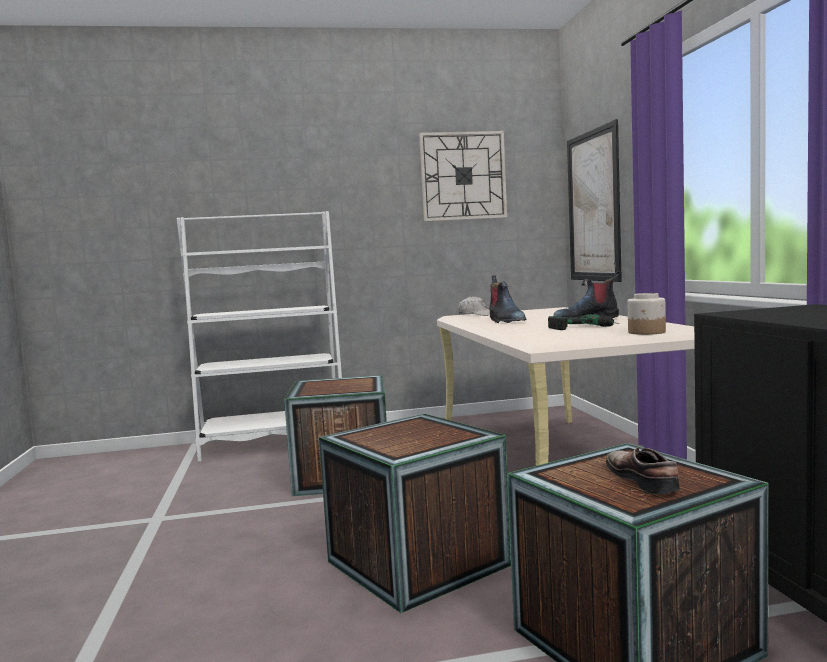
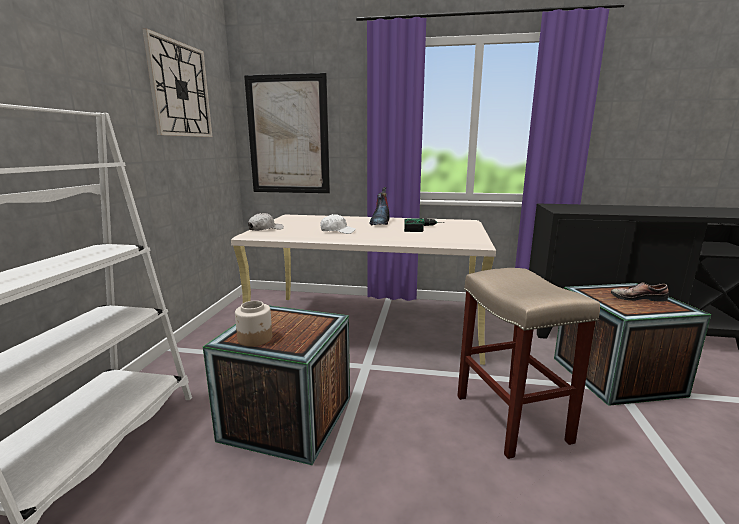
camera: 70 degrees left, 10 degrees up
(417, 563) = (512, 419): crate -> beige stool
(505, 321) = (337, 231): boot -> white cap
(647, 332) = (467, 226): jar -> jar (255, 338)

